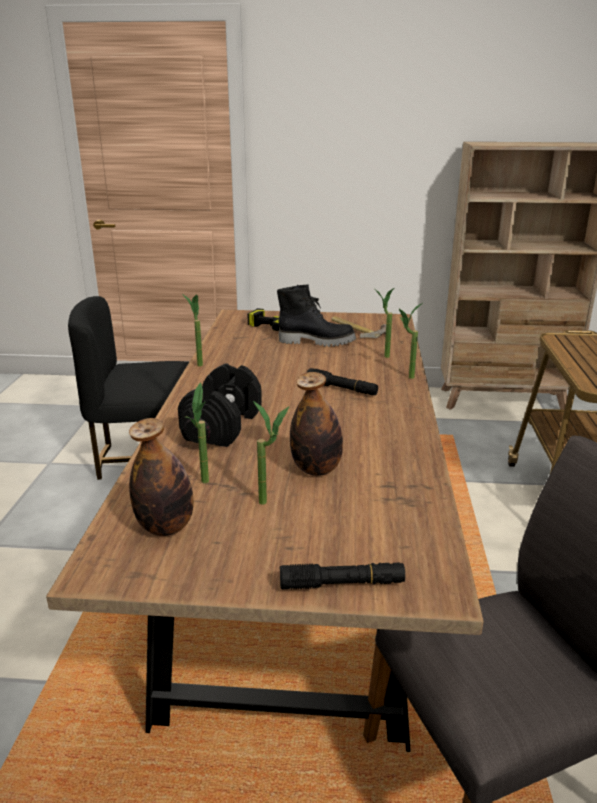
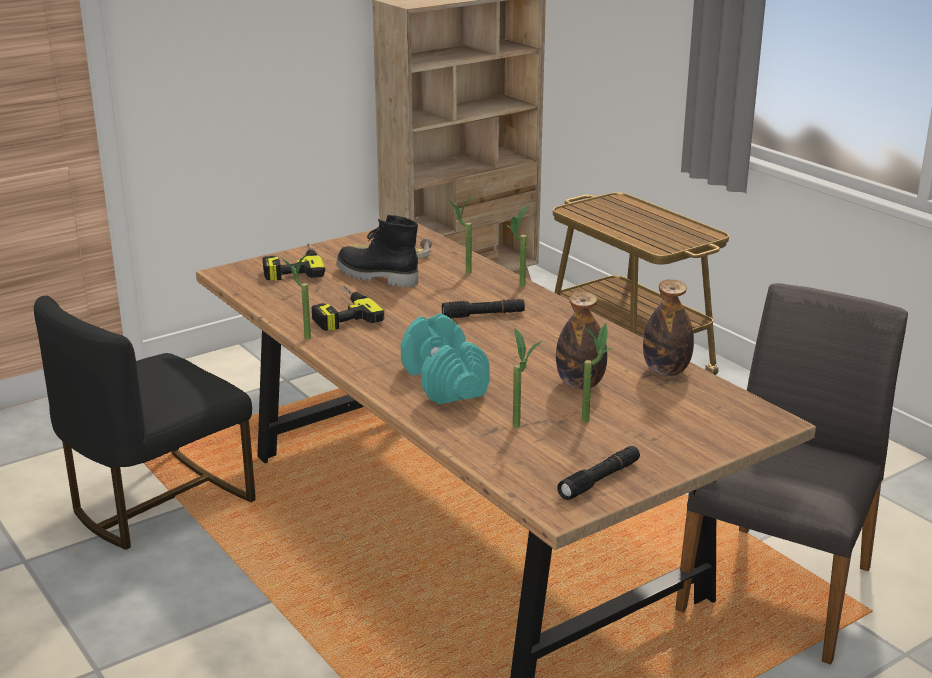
camera: 40 degrees left, 0 degrees up
(166, 527) = (551, 465): bottle -> bottle (666, 371)
(221, 425) = (443, 382): black dumbbell -> turquoise dumbbell
(249, 356) = (340, 313): none -> power drill
(316, 341) = (376, 277): black boot -> black boot turned 120 degrees counterclockwise
(342, 584) = (719, 443): black flashlight -> black flashlight (600, 480)

